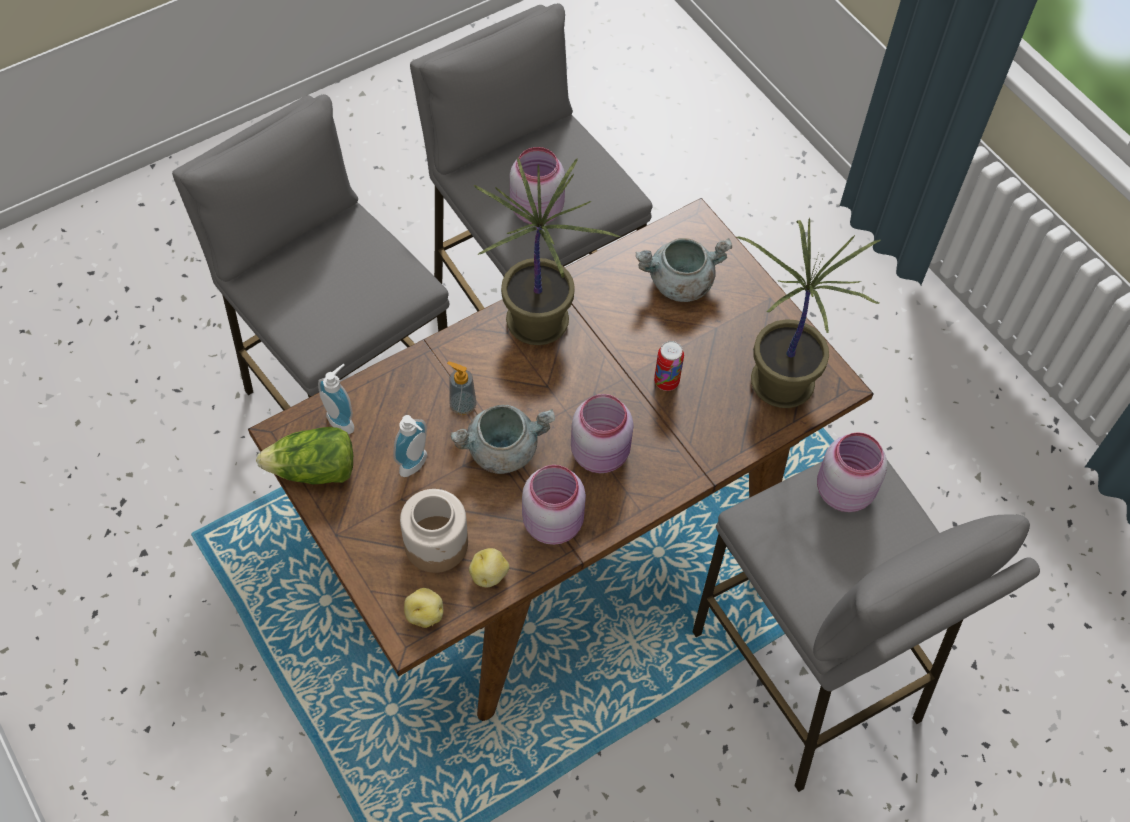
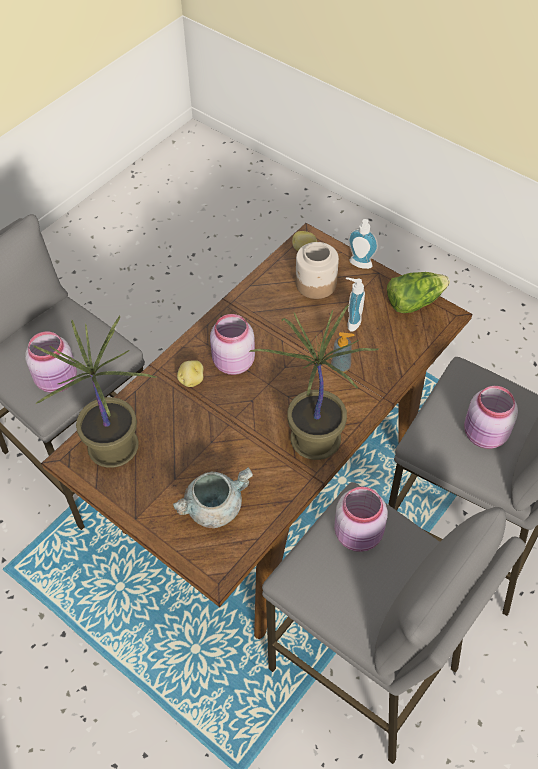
camera: 165 degrees right, 5 degrees down
(343, 419) = (415, 335): soap dispenser -> soap dispenser (359, 265)
(489, 574) = (276, 277): potato -> potato (191, 380)
(502, 450) = (300, 346): grey cooking pot -> none
(554, 521) = (248, 315): pink jar -> pink jar (484, 435)
(666, 382) = (202, 424): can -> none

